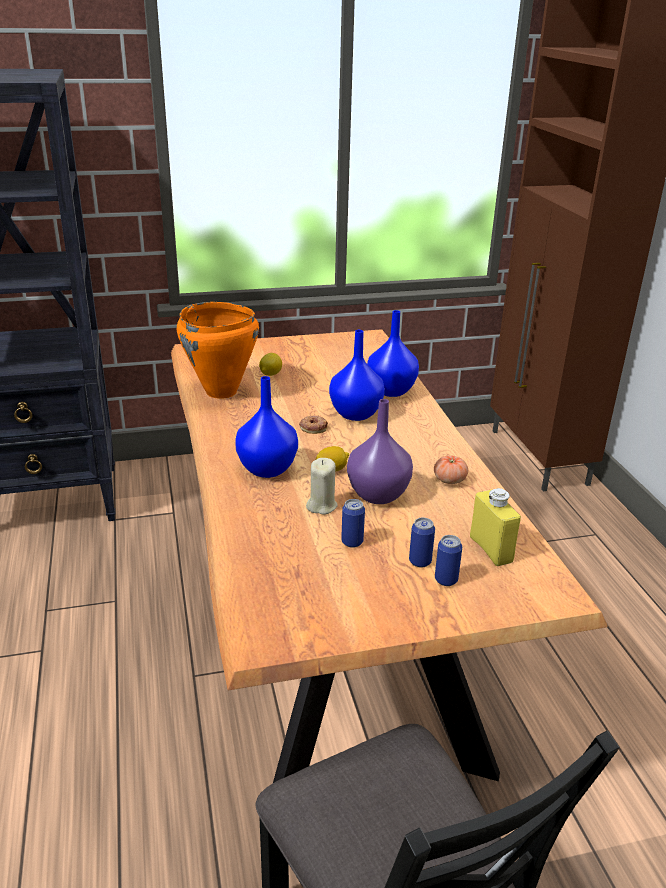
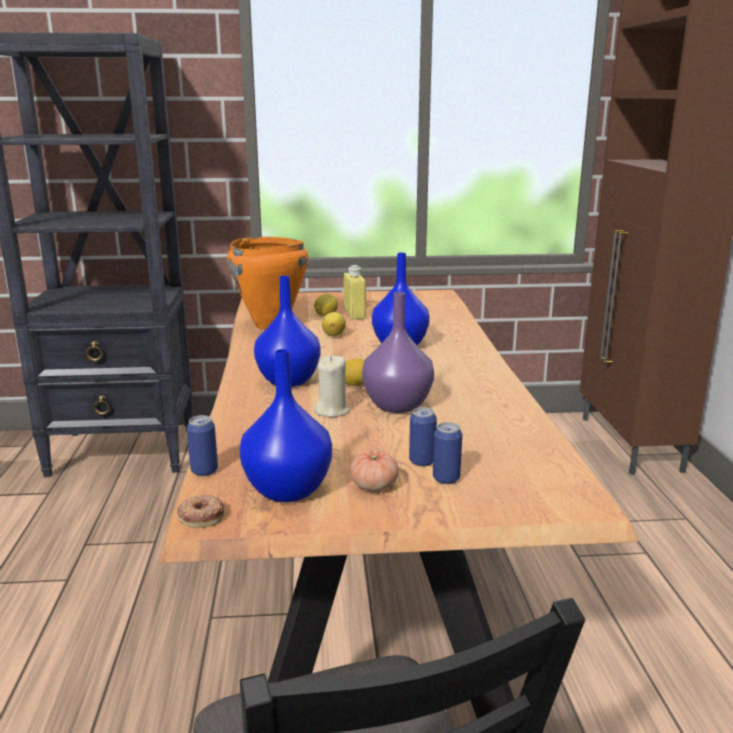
camera: 10 degrees right, 10 degrees down
(288, 402) = (334, 335): none -> lemon
(313, 427) = (351, 353): donut -> donut (201, 516)
(352, 542) = (352, 441): can -> can (204, 471)
(390, 390) = (444, 330): blue vase -> blue vase (287, 489)
(449, 480) = (481, 398): tomato -> tomato (374, 486)
(491, 549) = (509, 456): yellow bottle -> yellow bottle (354, 314)

